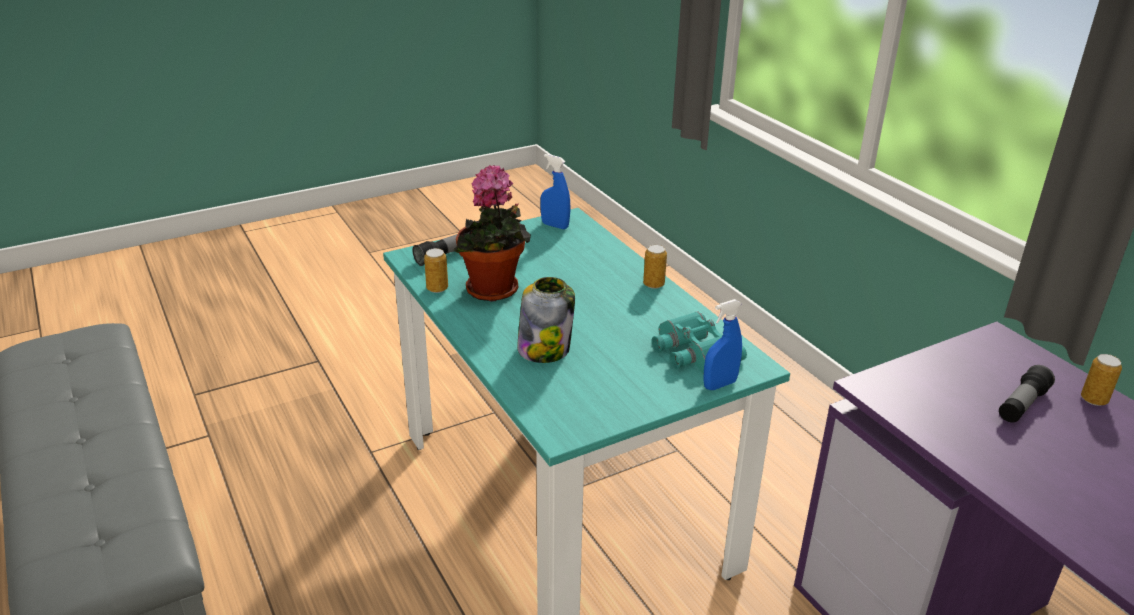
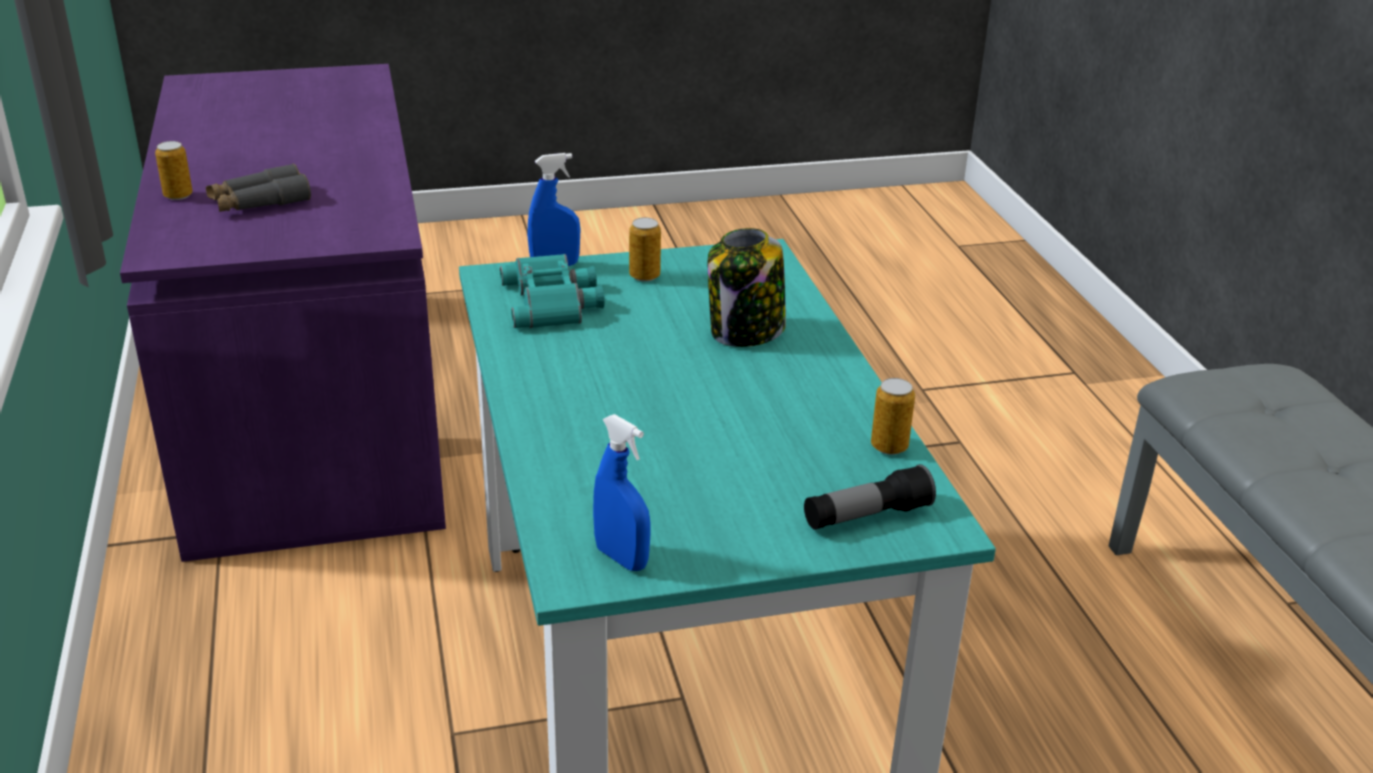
camera: 165 degrees left, 0 degrees up
(494, 291) = (792, 425): potted plant -> none
(653, 284) = (526, 397): can -> can (644, 276)
(1021, 405) = (259, 202): flashlight -> grey binoculars

